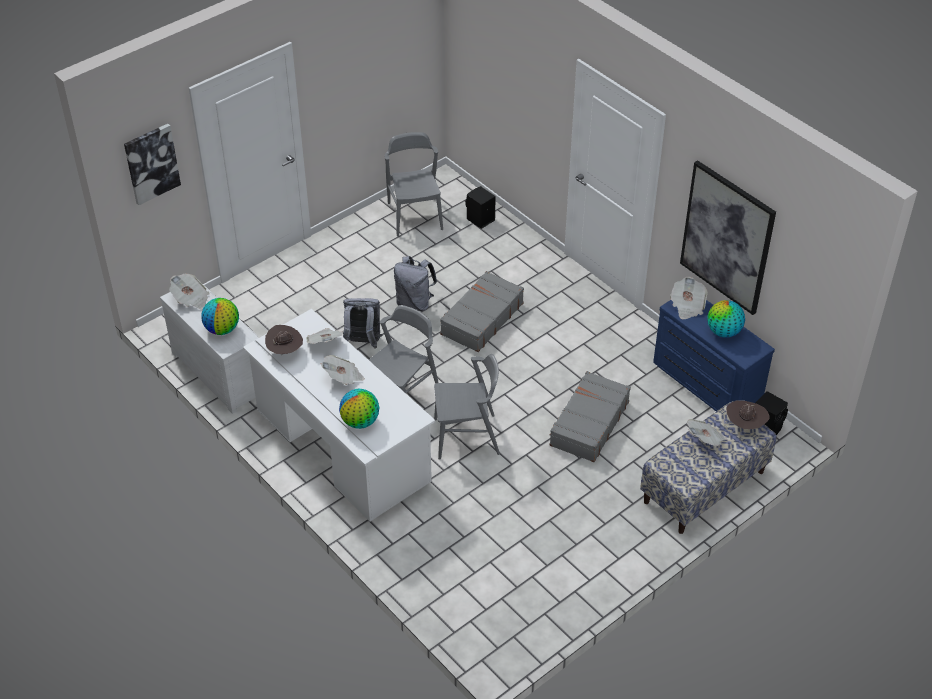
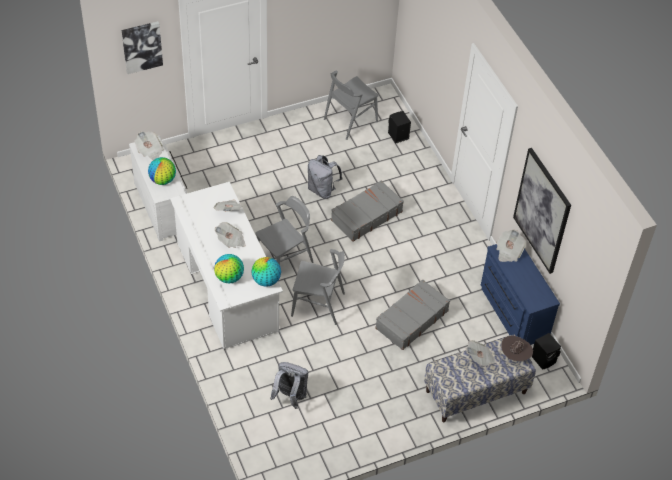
camera: 15 degrees right, 5 degrees up
(285, 351) = (198, 209): brown hat -> none
(362, 343) = (272, 212): grey backpack -> grey backpack (290, 397)
(415, 216) = (350, 120): grey chair -> grey chair turned 135 degrees counterclockwise
(723, 332) = (526, 279): globe -> globe (266, 280)

